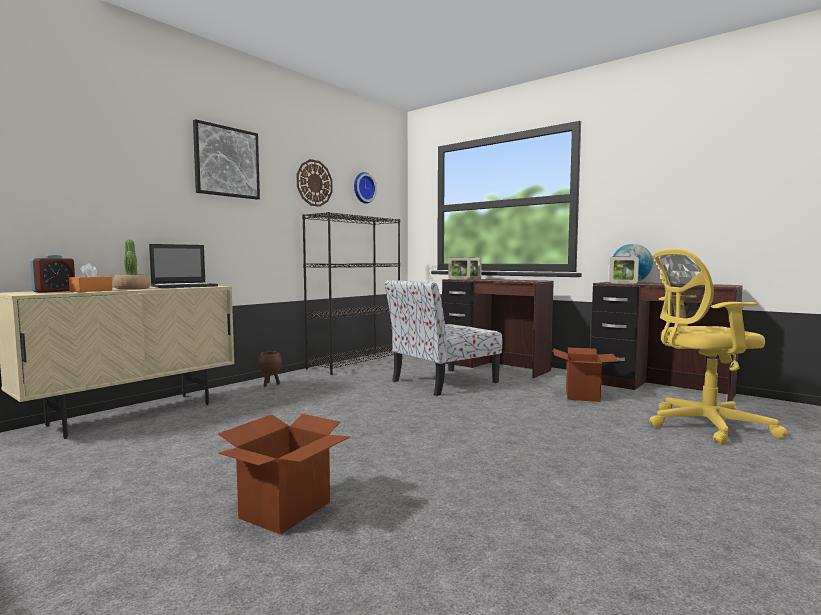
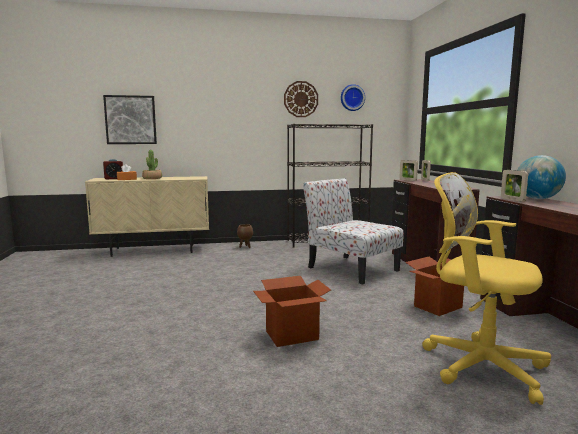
camera: 40 degrees right, 5 degrees up
(185, 286) = (185, 177): laptop -> none
(226, 162) = (226, 92): picture -> picture (130, 120)
(285, 510) = (105, 315): cardboard box -> cardboard box (291, 335)
(442, 382) = (351, 268): chair -> chair turned 45 degrees clockwise

